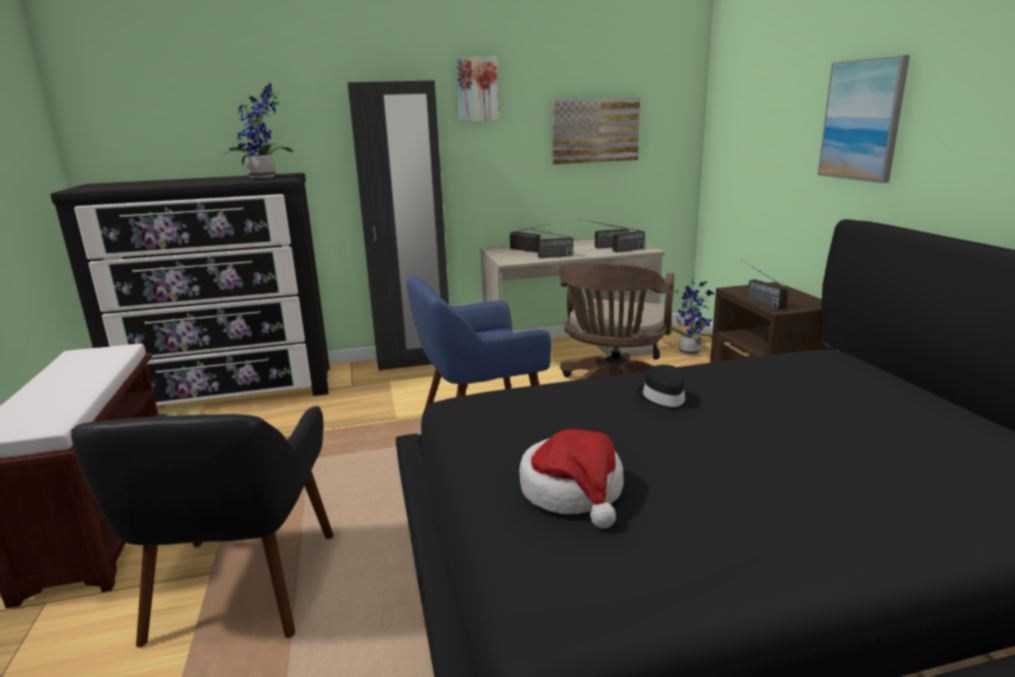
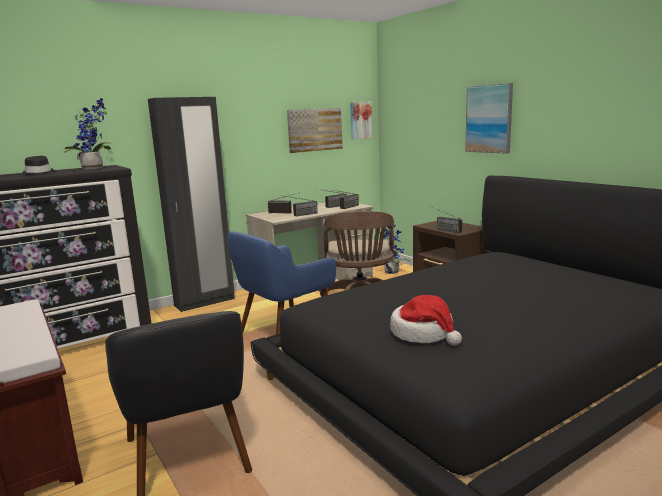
camera: 20 degrees left, 5 degrees down
(477, 89) = (238, 103): picture -> picture (360, 120)
(664, 401) = (433, 286): black hat -> black hat (38, 174)

